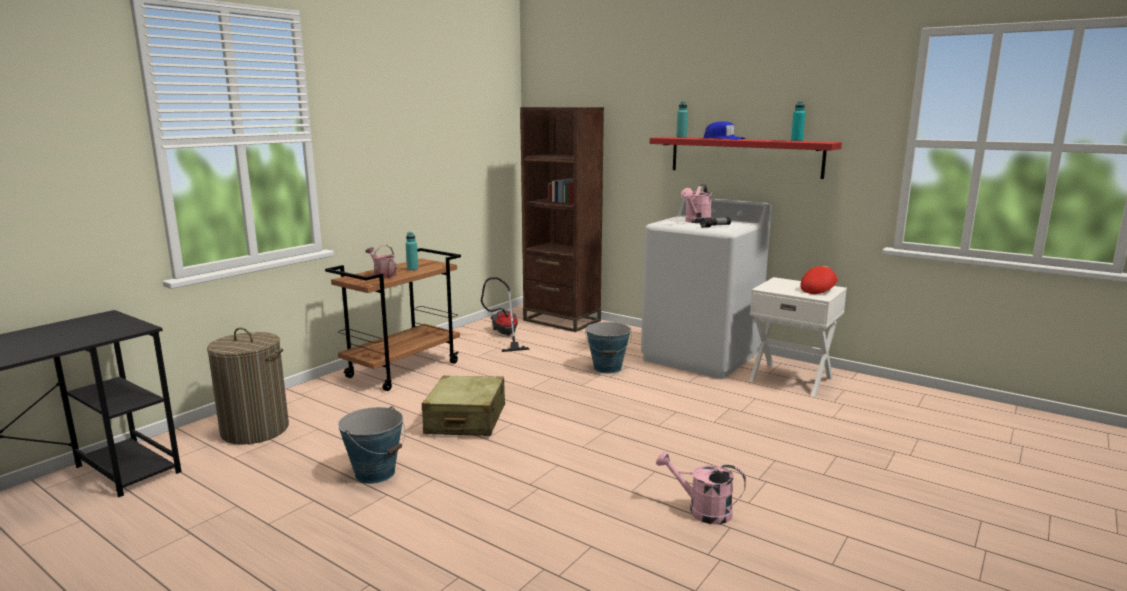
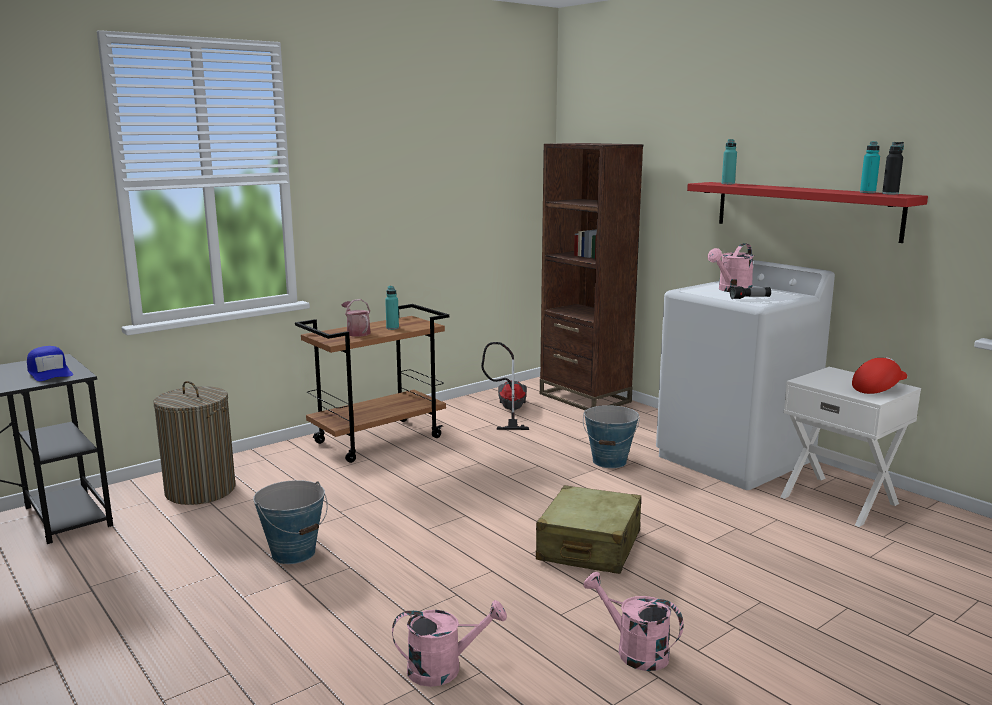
camera: 15 degrees right, 0 degrees up
(465, 420) = (416, 505): beige suitcase -> beige suitcase (589, 546)
(559, 548) = (444, 668): none -> pink watering can
(723, 139) = (777, 187): blue cap -> blue cap (49, 372)
(814, 141) = (890, 194): none -> black bottle

